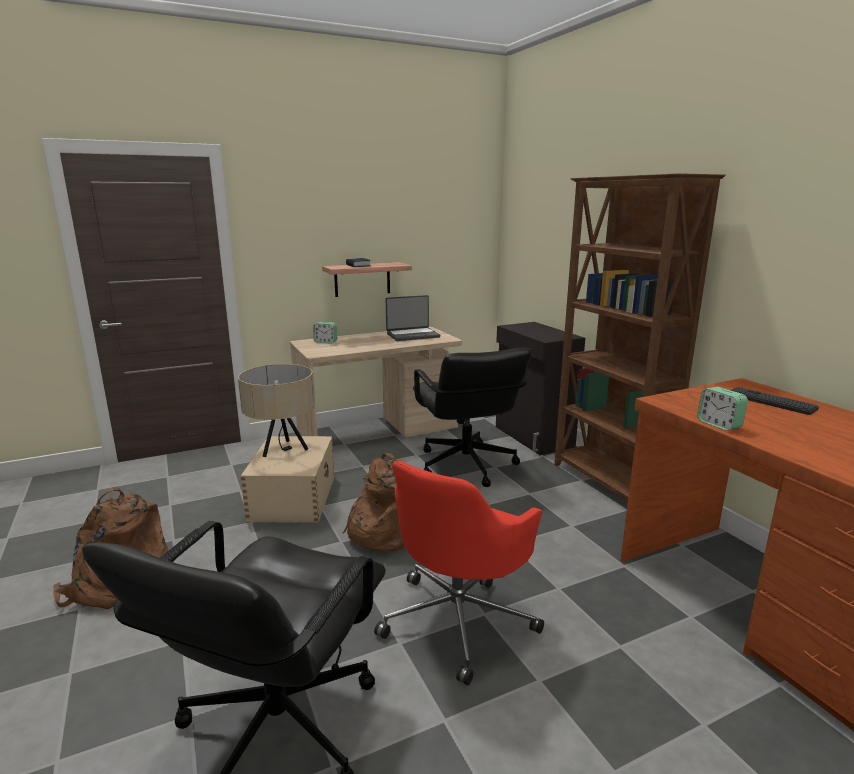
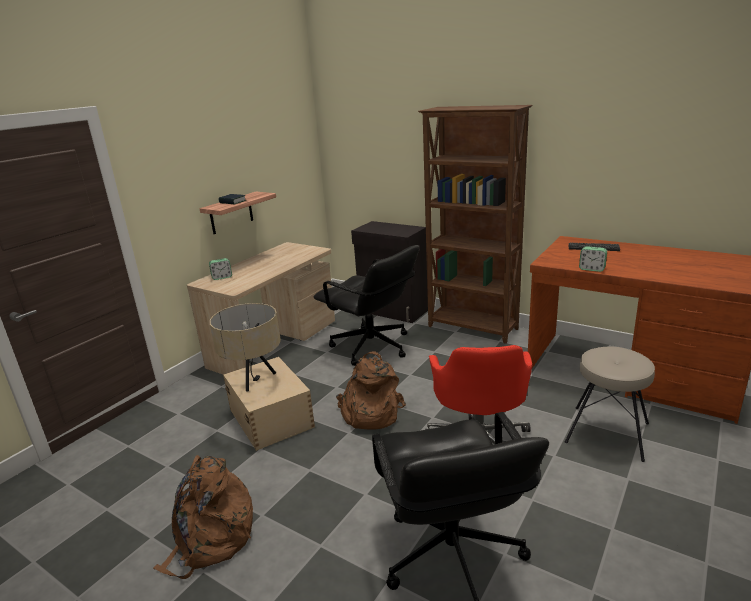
camera: 30 degrees left, 5 degrees up
(412, 335) = (285, 253): laptop -> none
(654, 690) = (607, 433): none -> beige stool

